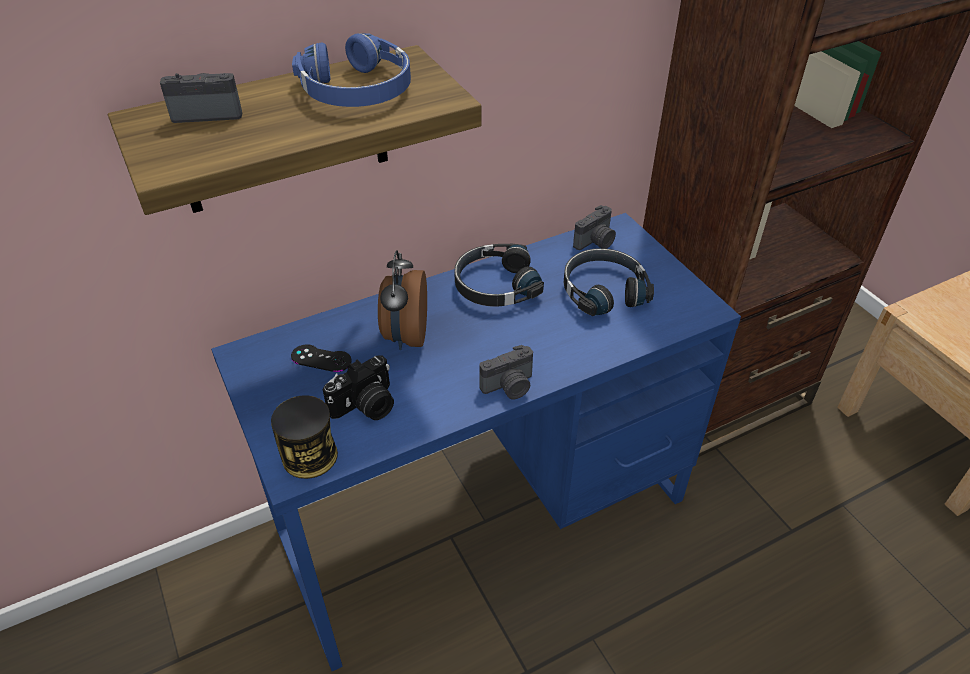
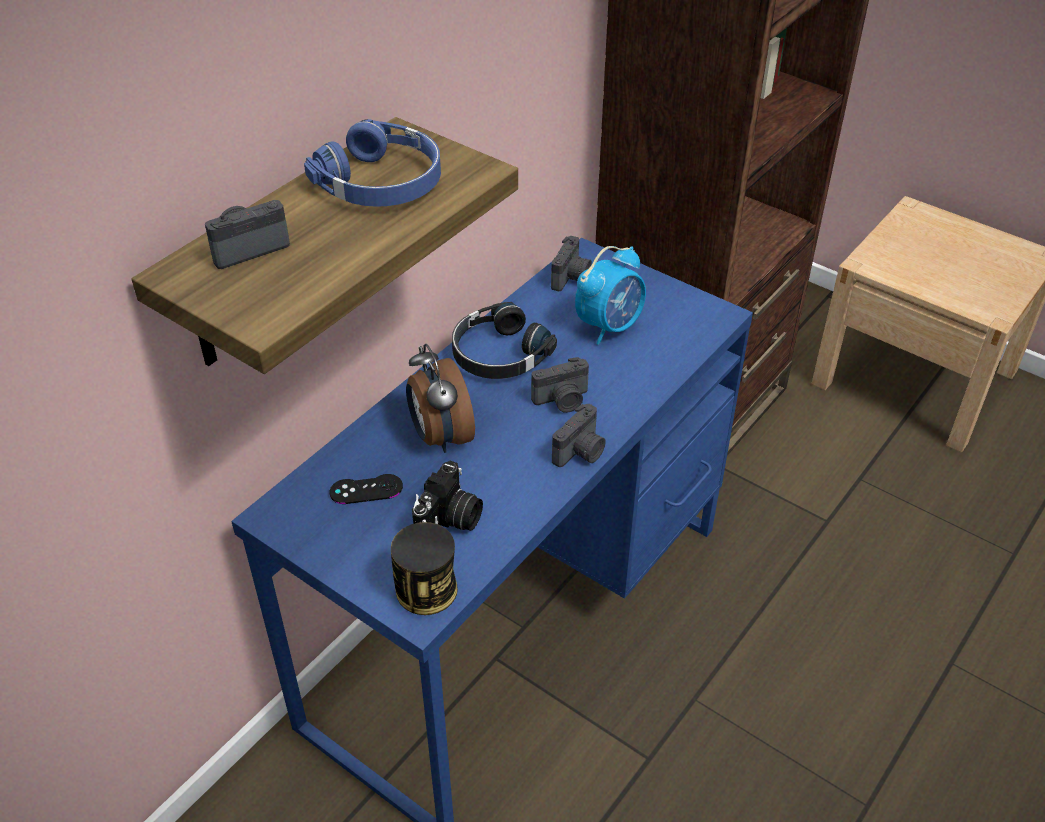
camera: 25 degrees left, 0 degrees up
(522, 339) = (562, 400): none -> camera
(603, 290) = (610, 326): black headphones -> alarm clock

